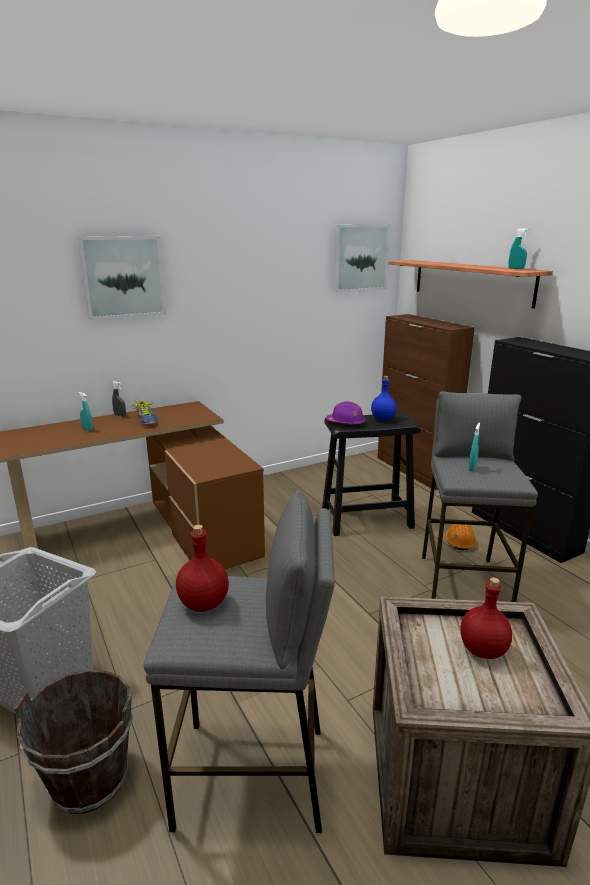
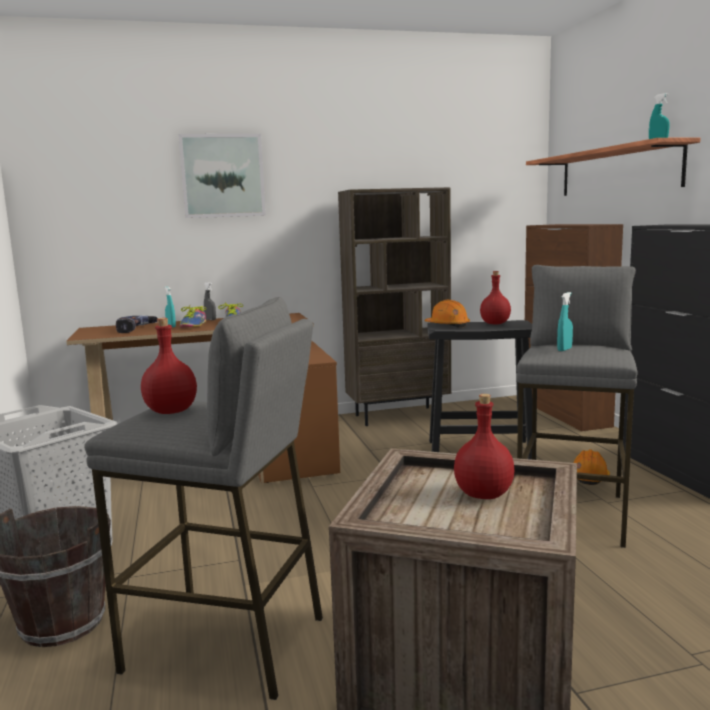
camera: 15 degrees right, 10 degrees down
(54, 436) = (136, 330): none -> power drill
(110, 427) = (194, 325): none -> shoe
(284, 481) = (398, 416): none -> brown bookcase
(346, 423) = (447, 325): purple hard hat -> orange hard hat
(360, 258) = (495, 161): picture -> none
(383, 418) = (495, 323): blue bottle -> red bottle

